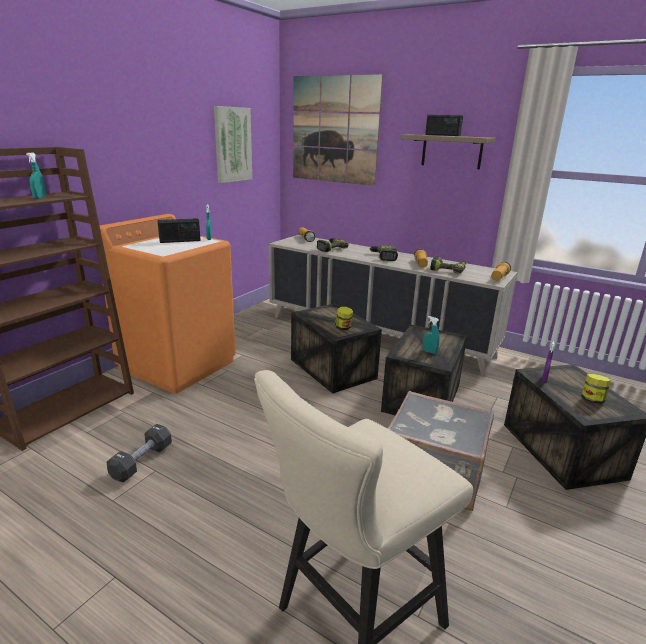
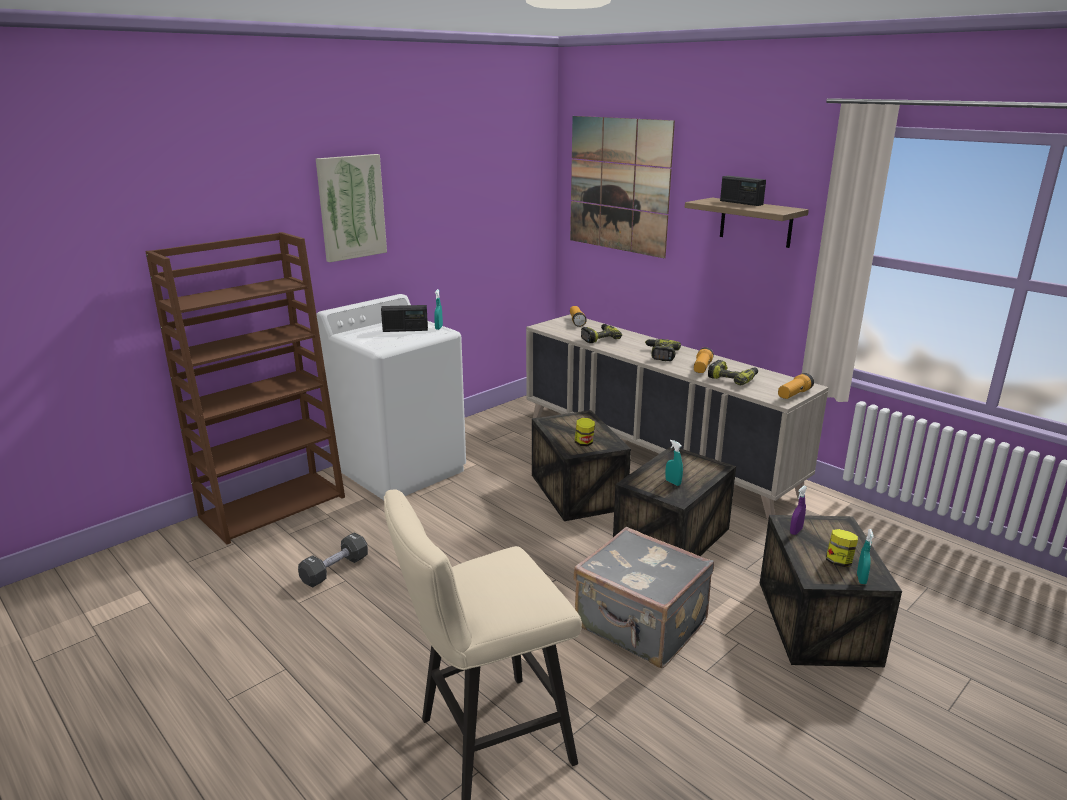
camera: 15 degrees right, 0 degrees up
(39, 197) = (260, 288): turquoise spray bottle -> turquoise spray bottle (861, 579)
(178, 364) = (400, 469): orange washing machine -> white washing machine
(232, 145) = (488, 206): picture -> picture (351, 207)

